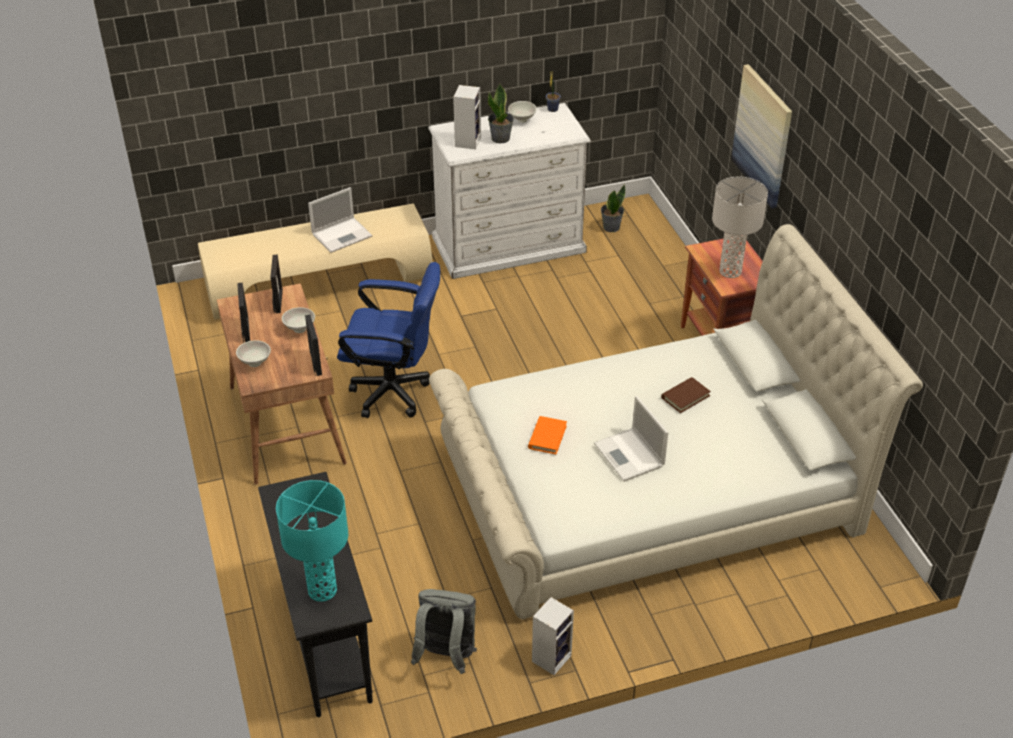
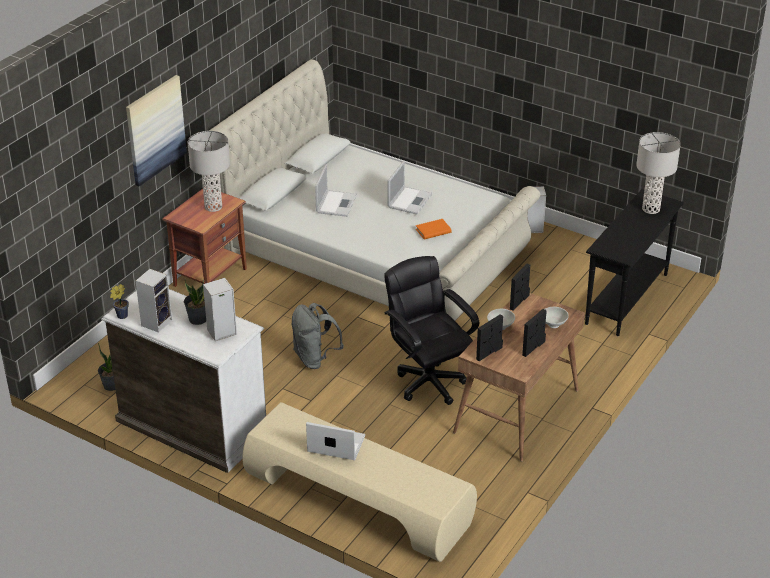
camera: 130 degrees left, 5 degrees down
(322, 590) = (651, 209): turquoise table lamp -> white table lamp
(395, 394) = (427, 382): blue office chair -> black office chair
(446, 656) = (578, 257): grey backpack -> grey backpack (315, 358)
(522, 120) = (157, 322): white bowl -> speaker
(685, 397) = (336, 203): brown book -> laptop

